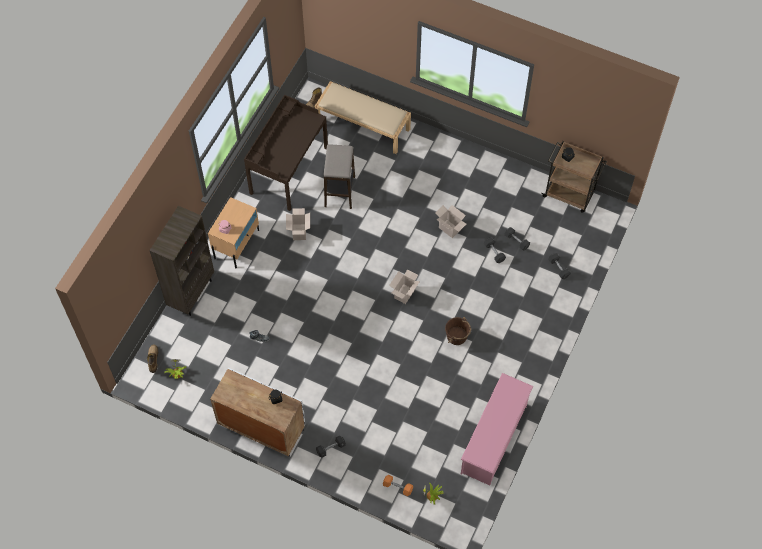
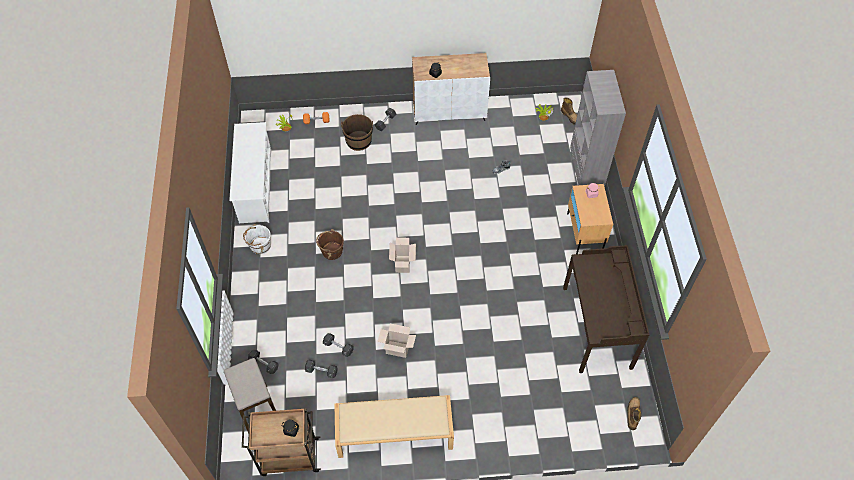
camera: 150 degrees right, 5 degrees down
(191, 293) = (585, 175): brown bookcase -> grey bookcase
(299, 231) = (539, 272): cardboard box -> none
(340, 191) = (531, 331): stool -> stool (258, 411)
(363, 125) = (562, 420): beige bench -> beige bench (394, 433)
(369, 440) = (358, 141): none -> brown bucket
(494, 439) = (255, 186): pink shoe rack -> white shoe rack
(517, 373) = (260, 245): none -> white bucket

